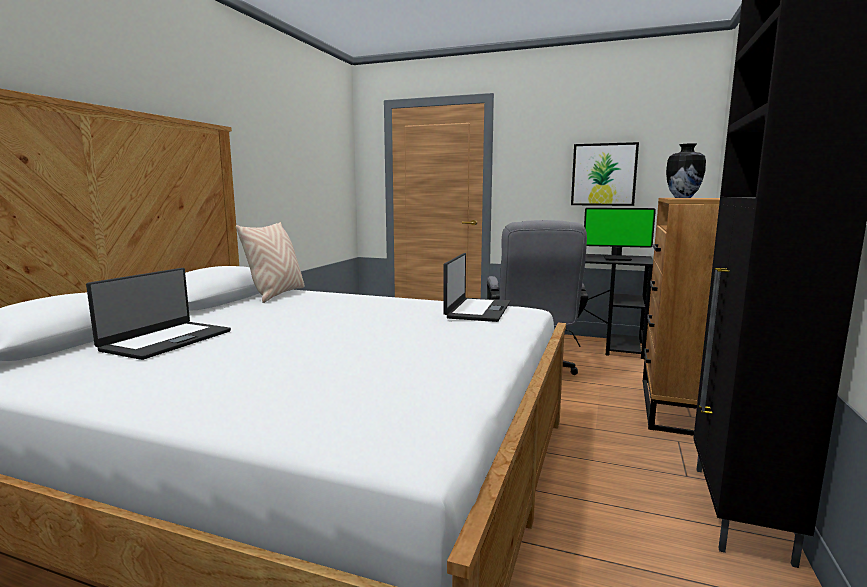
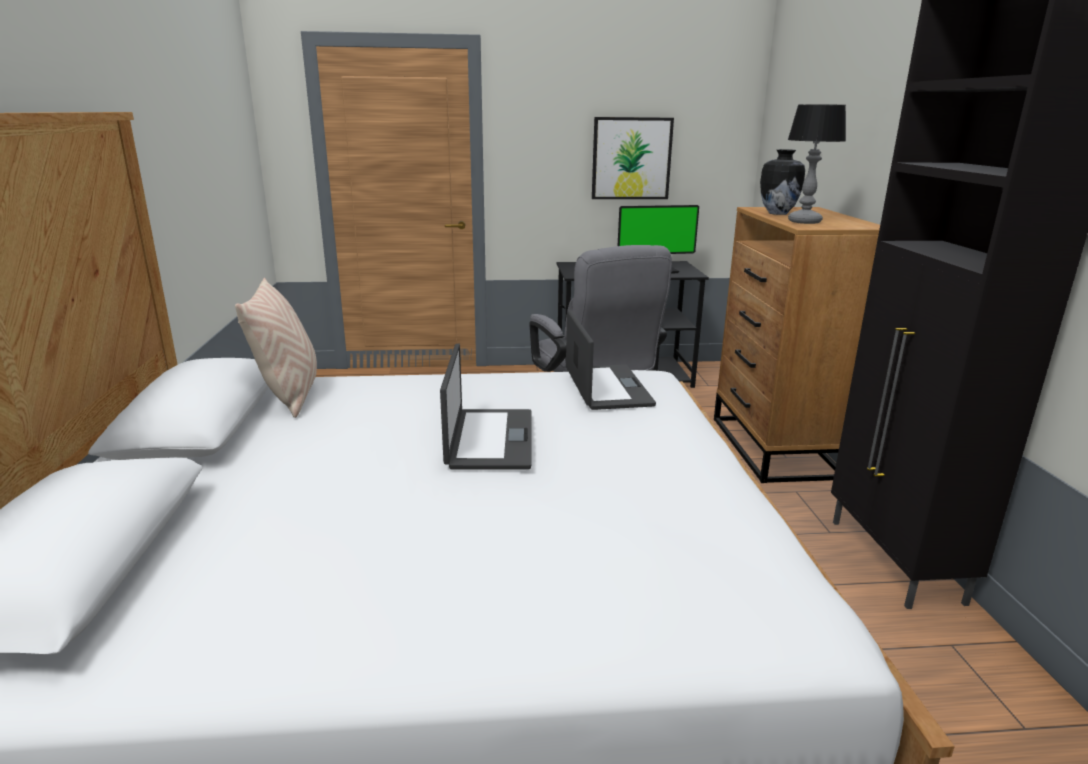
camera: 25 degrees left, 10 degrees up
(166, 340) = (263, 532): laptop -> laptop (489, 439)
(692, 198) = (805, 221): none -> table lamp

